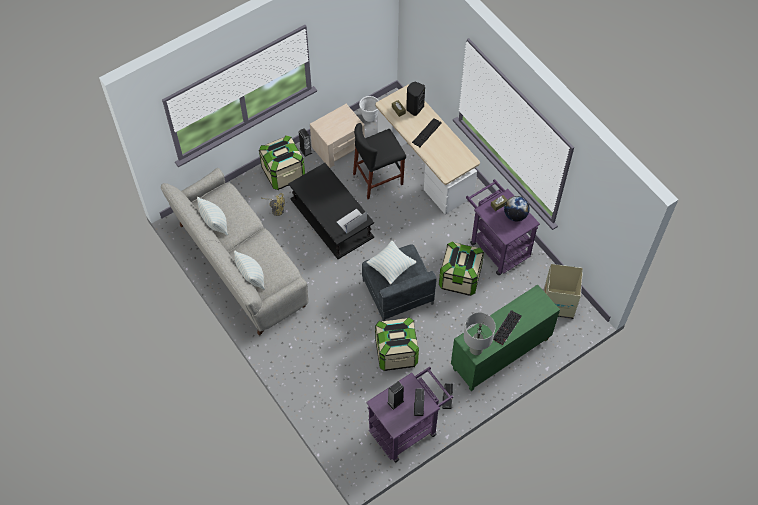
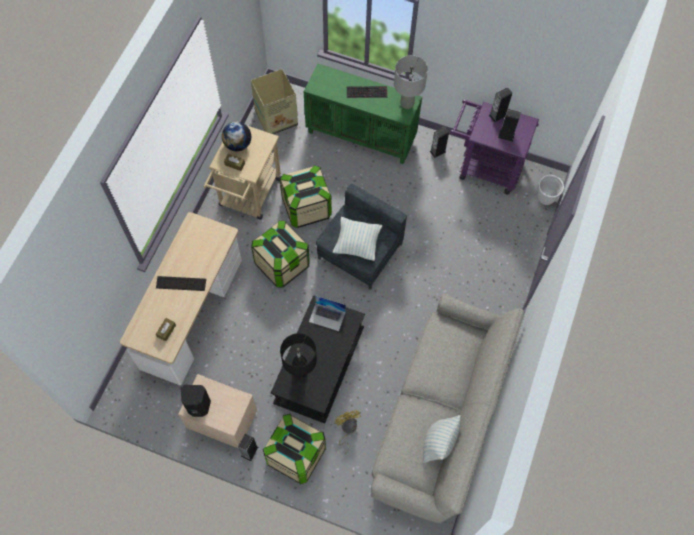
camera: 125 degrees left, 5 degrees up
(251, 278) = (470, 359): pillow -> none
(326, 185) = (300, 371): none -> black table lamp
(369, 117) = (157, 412): white planter -> white planter (545, 199)
(378, 179) = (239, 349): black stool -> none
(396, 353) = (423, 216): storage box -> storage box (282, 264)
(414, 108) = (153, 316): black speaker -> black speaker (198, 407)
(496, 245) = (248, 197): purple cart -> beige cart

